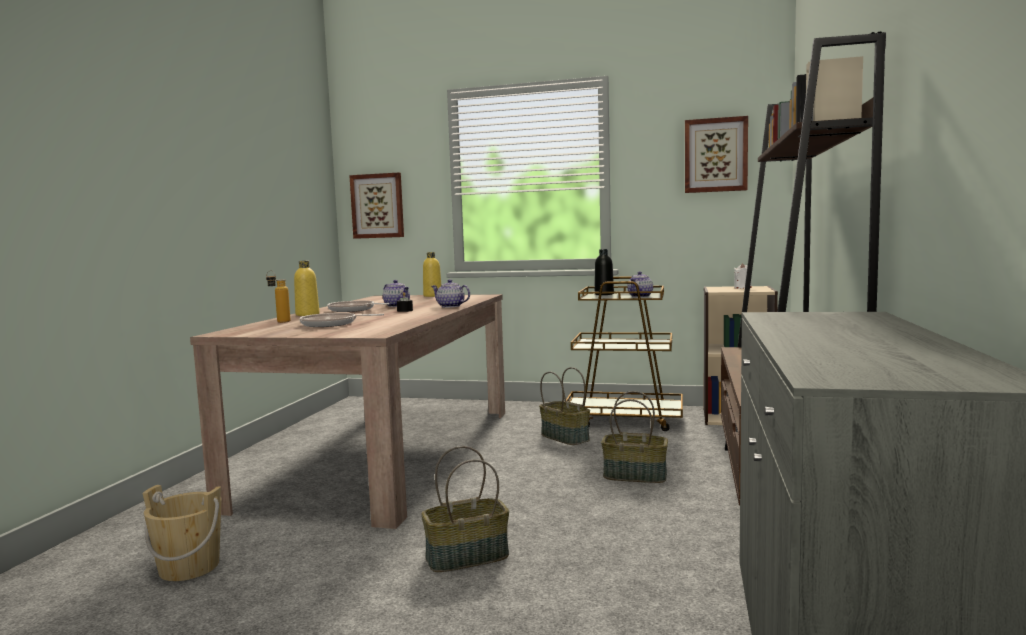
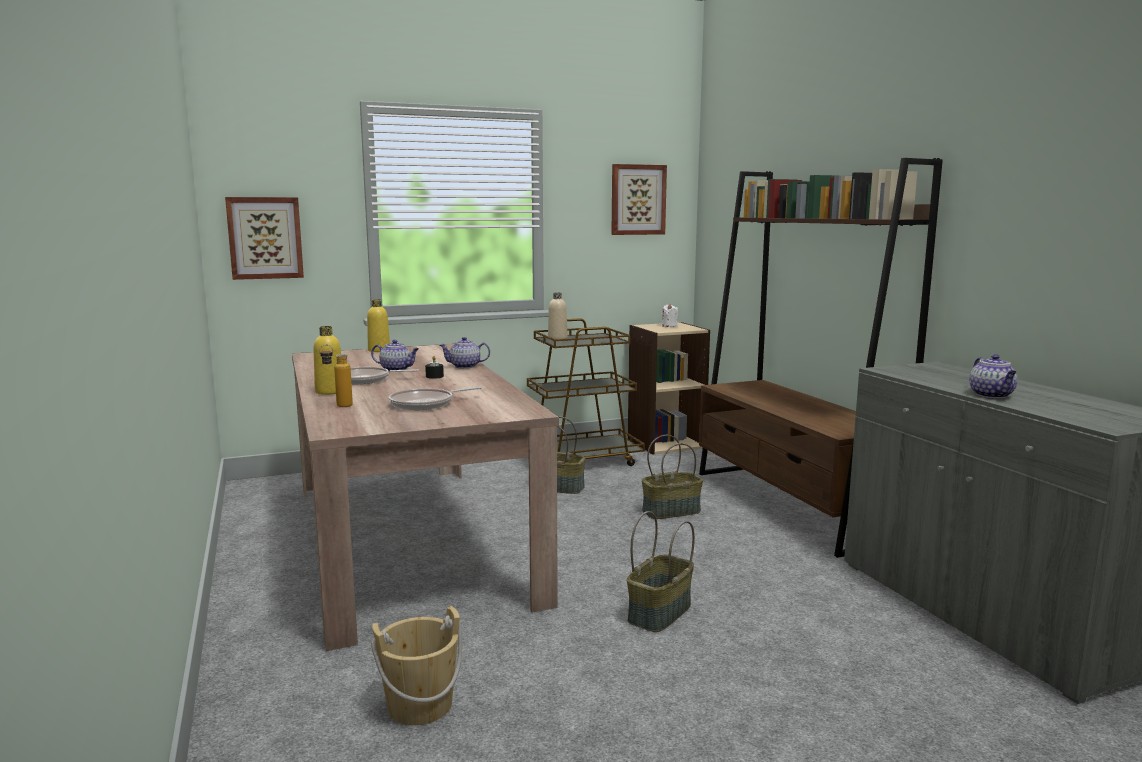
camera: 35 degrees left, 5 degrees up
(604, 294) = (557, 338): black bottle -> beige bottle
(640, 296) = (602, 340): teapot -> teapot (992, 395)

